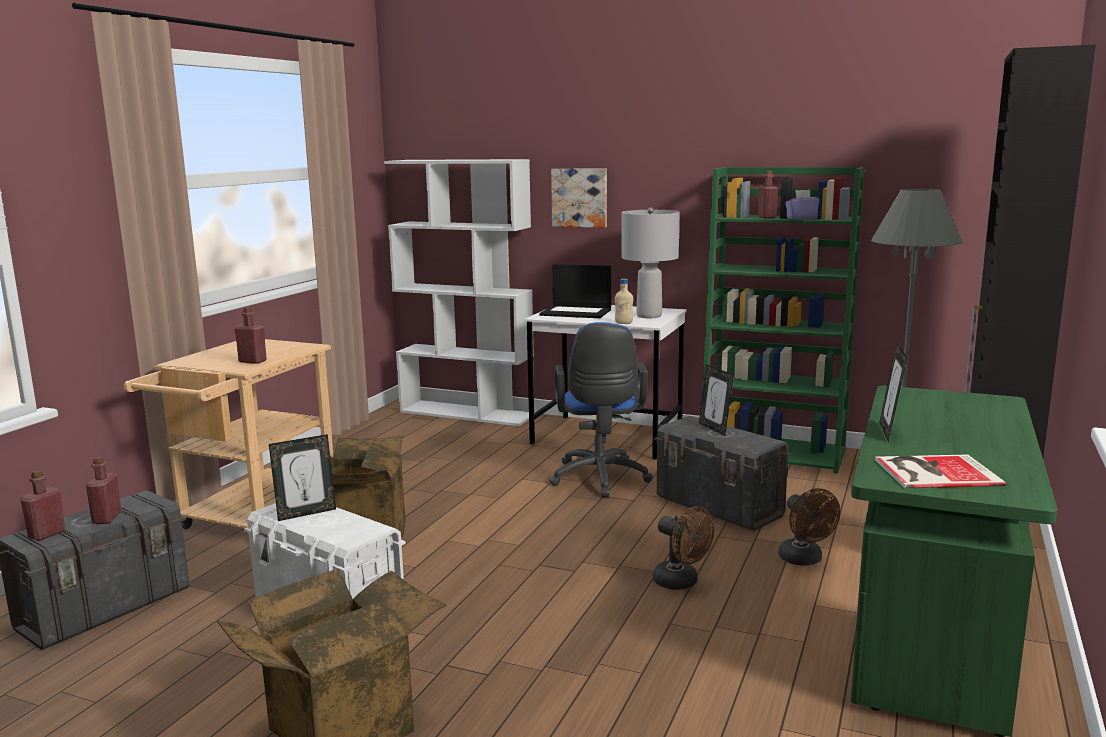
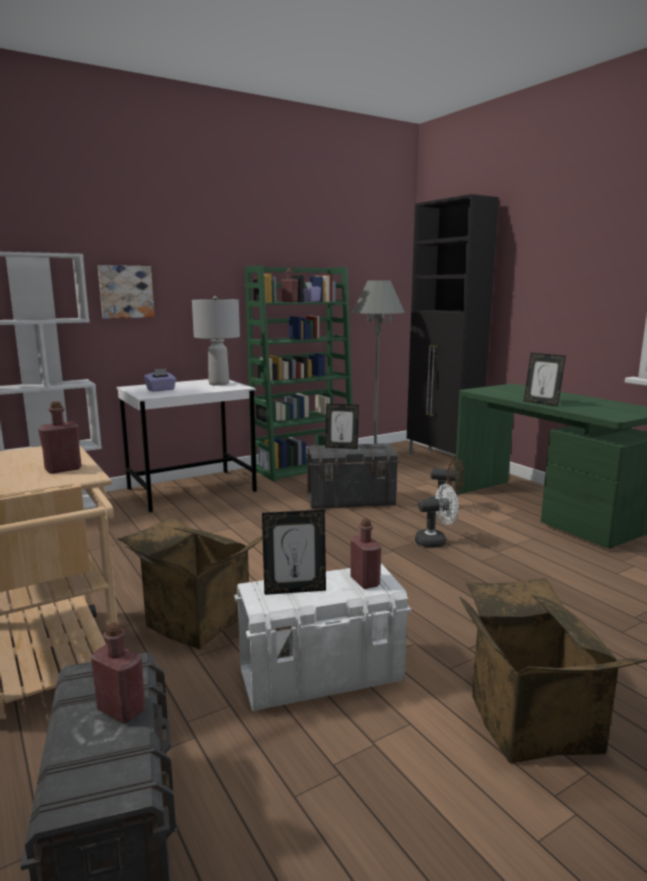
camera: 55 degrees left, 0 degrees up
(47, 534) = (101, 773): red bottle -> red bottle (365, 582)
(306, 513) = (295, 590): picture frame -> picture frame turned 75 degrees clockwise
(577, 312) = (161, 390): laptop -> purple tissue box
(599, 479) = (255, 514): blue office chair -> none
(623, 323) = (222, 389): beige bottle -> none
(681, 583) = (435, 541): brown fan -> white fan
(933, 471) = (610, 411): book -> none

